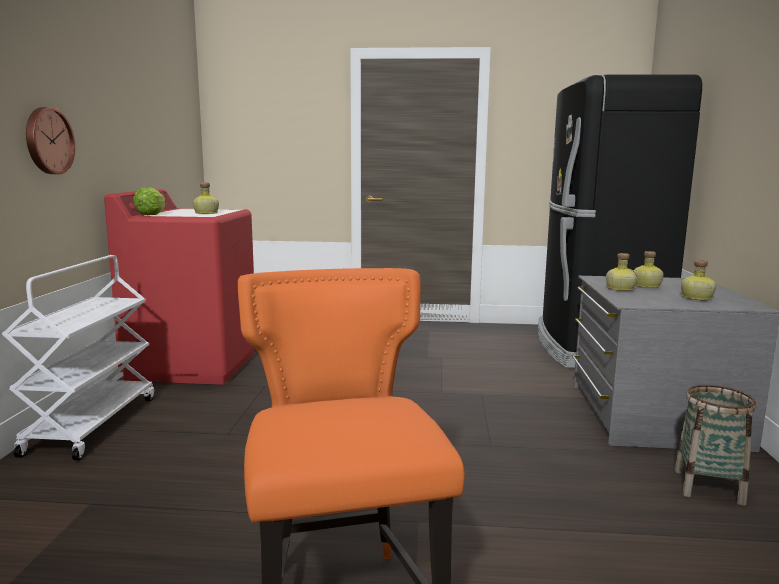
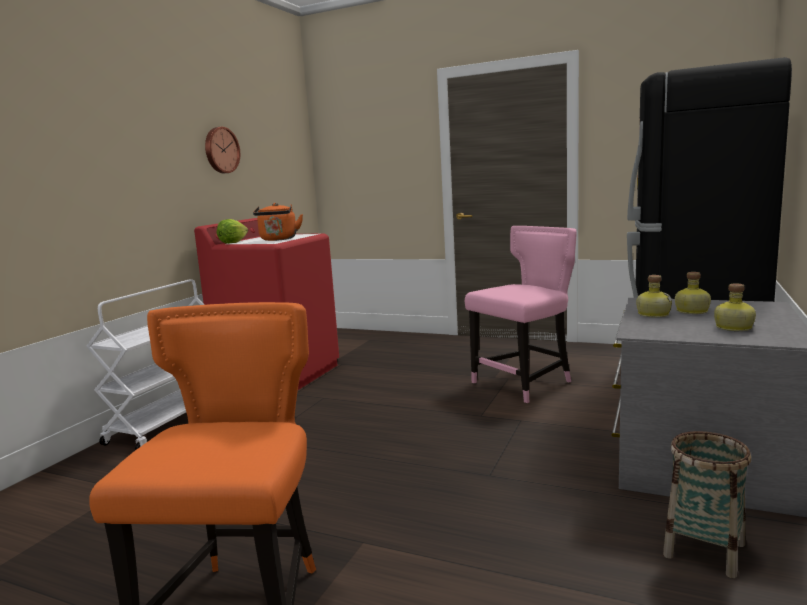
camera: 20 degrees right, 0 degrees up
(47, 141) = (135, 187): wall clock -> wall clock (221, 150)
(205, 213) = (278, 239): bottle -> orange kettle
(460, 361) = (525, 383): none -> pink chair

